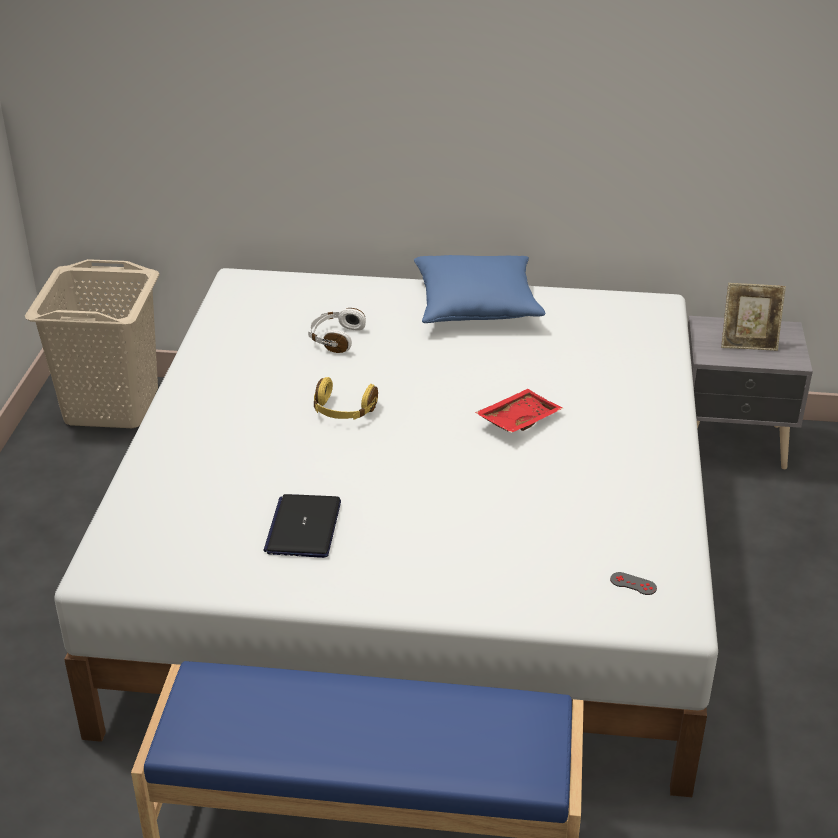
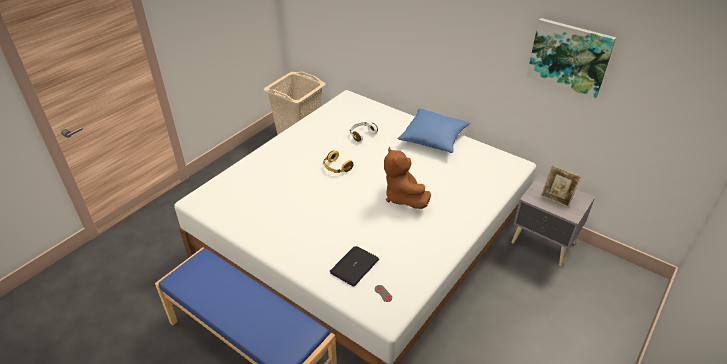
camera: 30 degrees right, 5 degrees up
(303, 527) = (277, 212): laptop -> laptop (354, 266)
(517, 420) = (403, 197): red tray -> brown plush toy
(716, 73) = (569, 57): none -> picture

